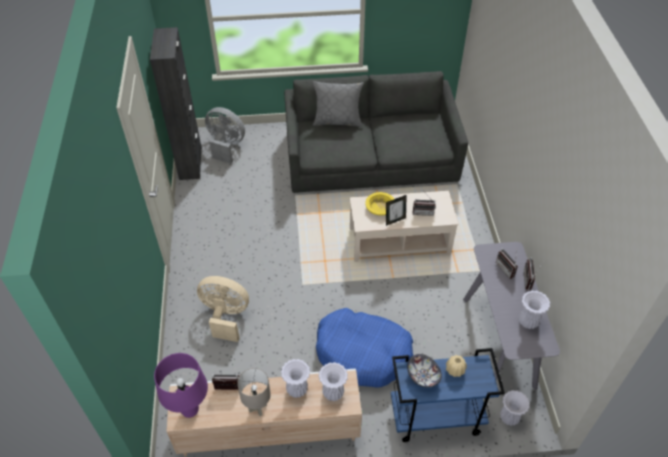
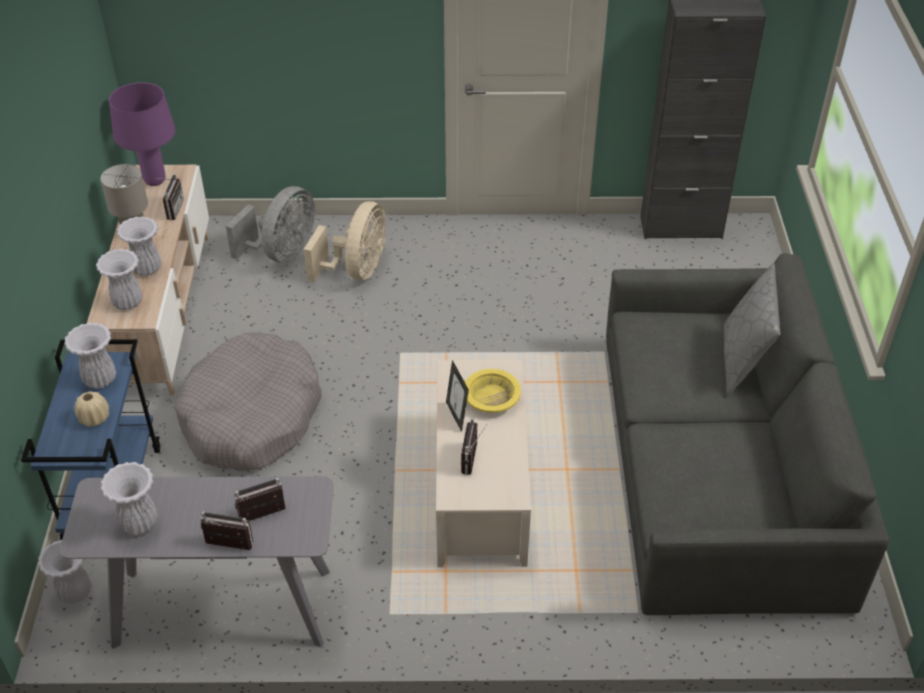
camera: 95 degrees right, 5 degrees down
(226, 146) = (728, 267): grey fan -> grey fan (282, 253)
(363, 353) = (251, 416): blue dog bed -> grey dog bed
(423, 376) = (99, 380): bowl -> white vase

